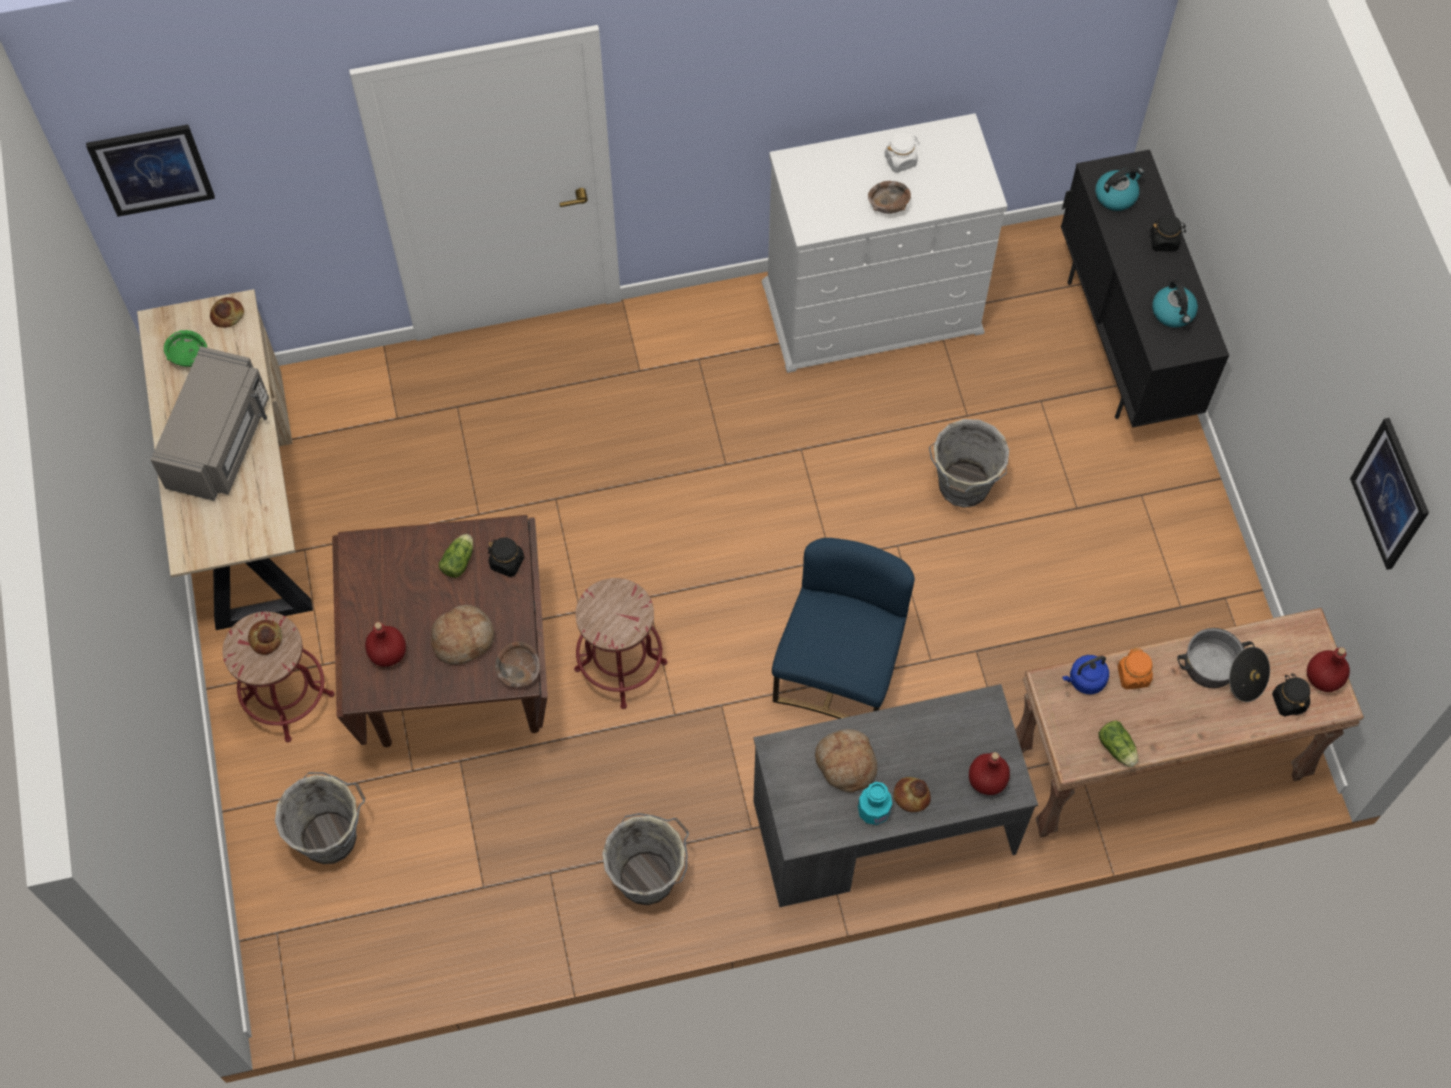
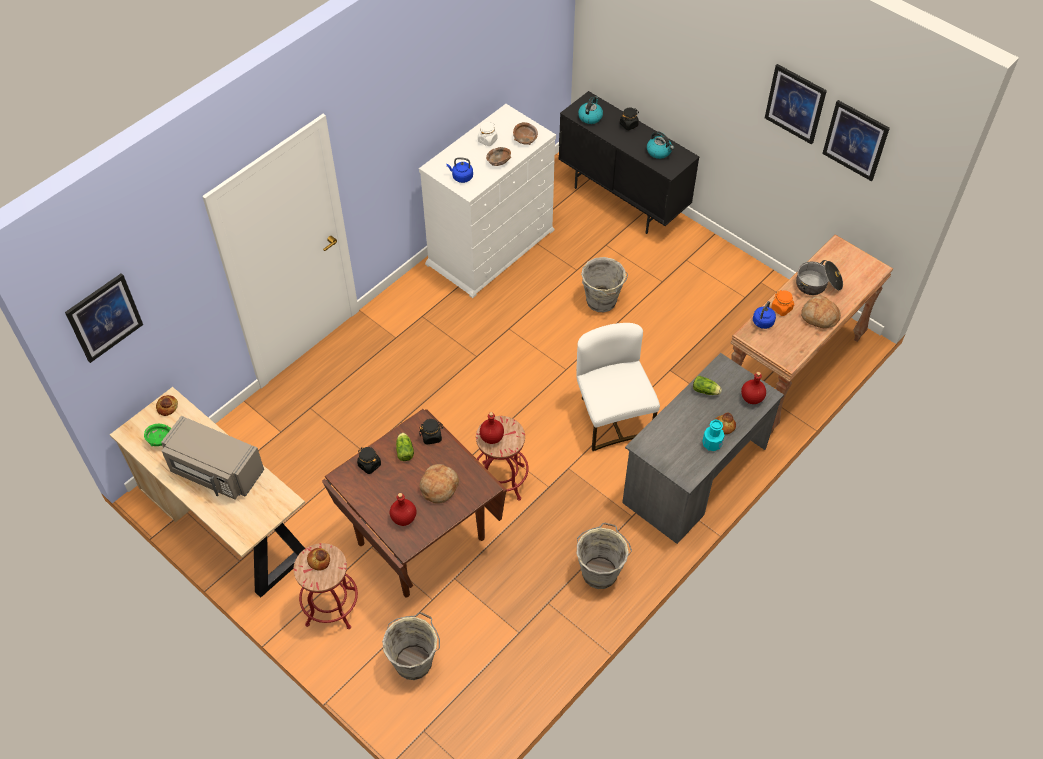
camera: 35 degrees left, 10 degrees down
(221, 441) = (216, 471): grey microwave -> grey microwave turned 135 degrees clockwise
(519, 670) = (482, 484): brown bowl -> brown bowl (525, 139)
(816, 200) = (461, 177): none -> blue kettle
(839, 670) = (612, 417): blue chair -> white chair
(845, 763) = (680, 431): bread -> bread (819, 317)
(1118, 749) = (803, 344): lettuce -> lettuce (706, 391)
(1288, 701) = (857, 280): black jar -> black jar (369, 465)
(1323, 678) = (862, 262): red bottle -> red bottle (492, 437)
(1346, 378) = (795, 103): none -> picture

